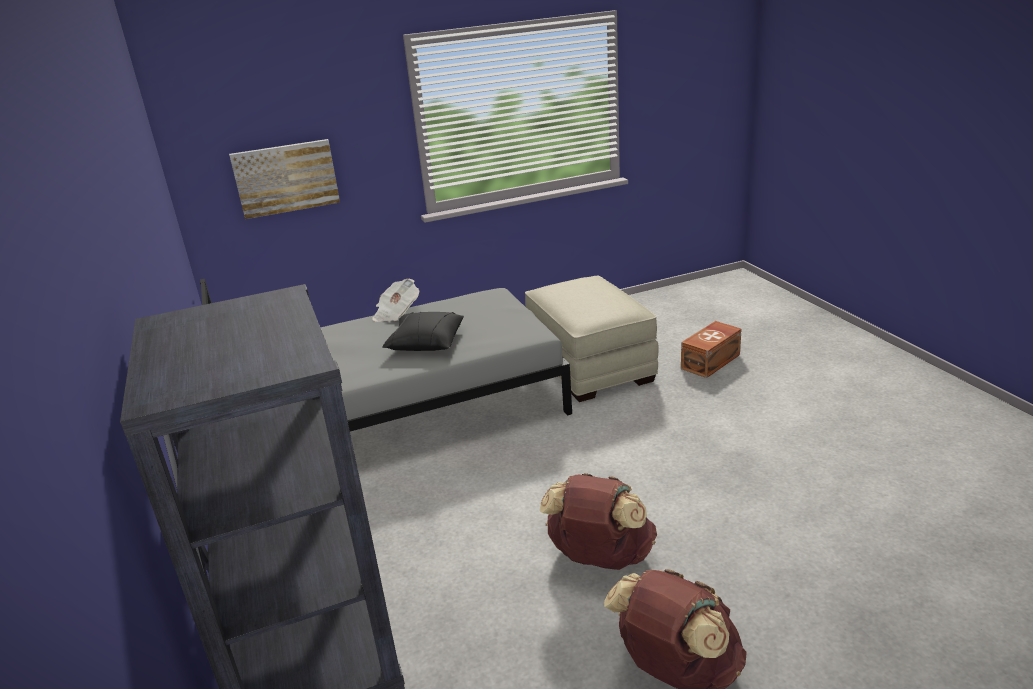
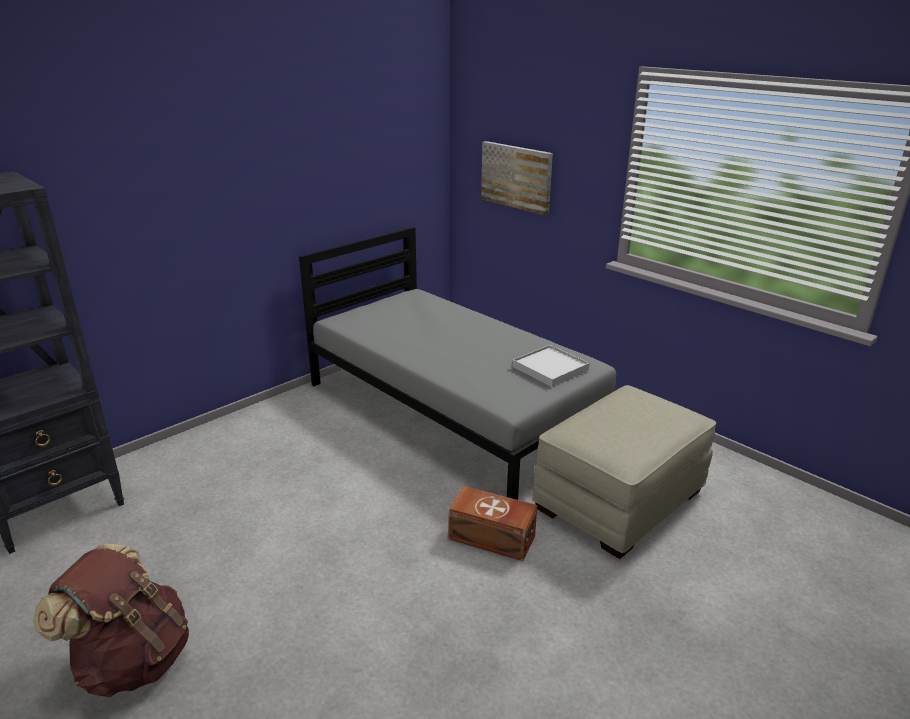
camera: 65 degrees right, 0 degrees up
(396, 313) = (509, 329): newspaper -> none
(426, 343) = (460, 357): black pillow -> none
(487, 308) = (550, 368): none -> white tray
(600, 558) = (277, 579): brown backpack -> none
(711, 361) = (712, 607): brown storage box -> brown storage box (492, 538)

